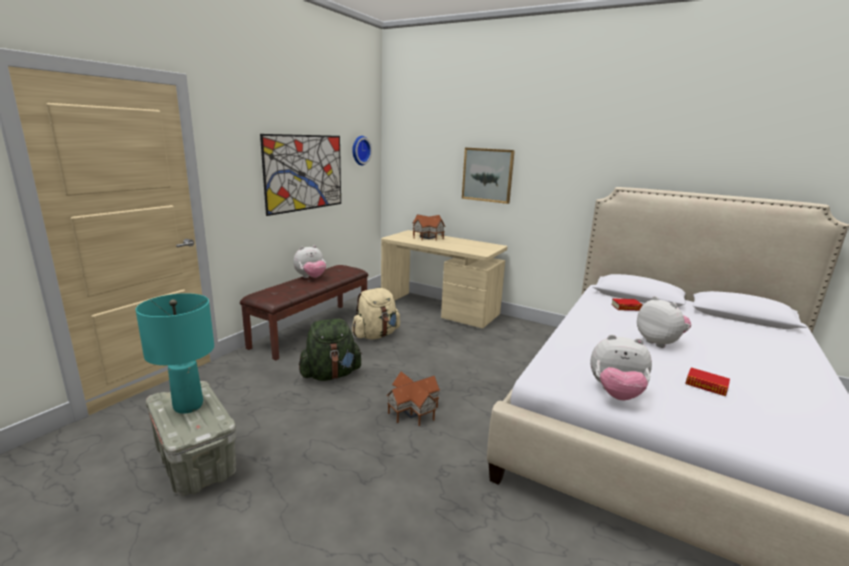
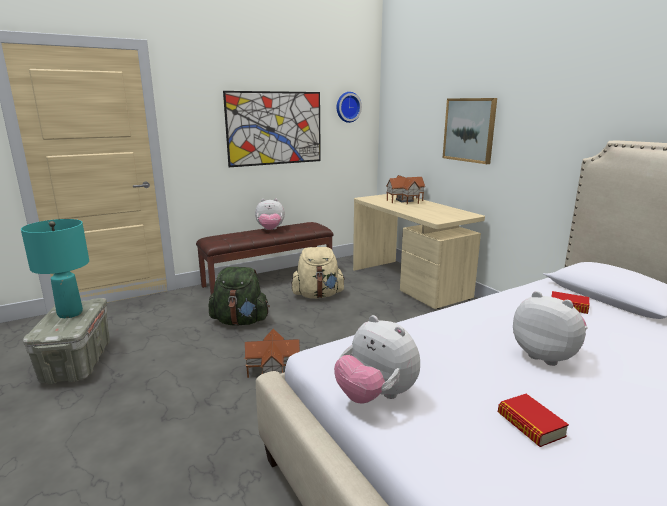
camera: 30 degrees right, 0 degrees up
(659, 342) = (546, 356): plush toy -> plush toy turned 45 degrees counterclockwise

